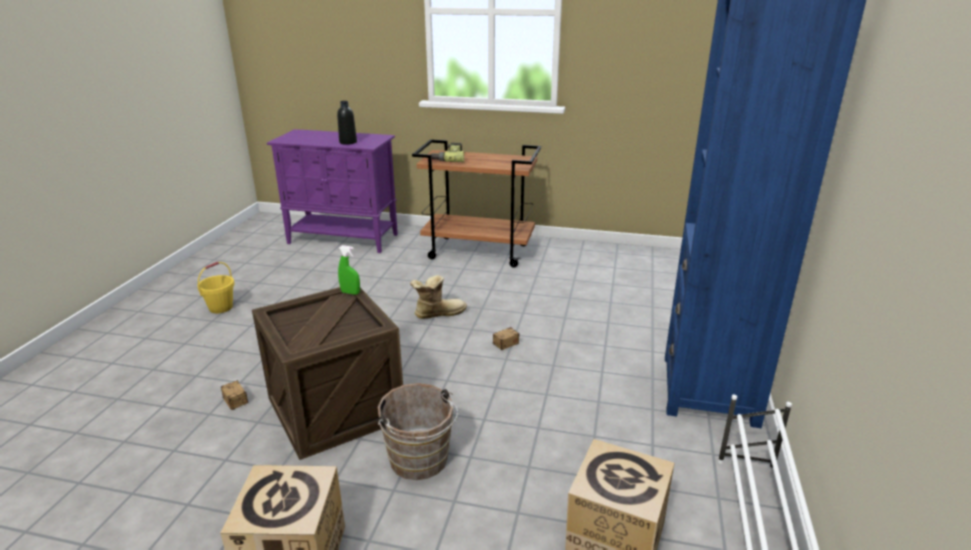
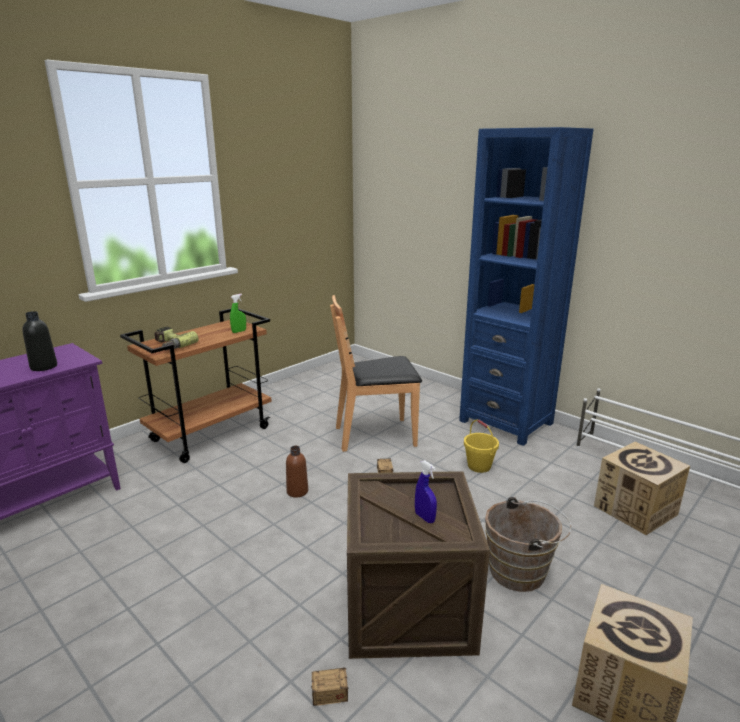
camera: 60 degrees left, 5 degrees down
(221, 308) = (63, 668): yellow bucket -> yellow bucket (479, 466)
(314, 328) = (425, 517): none -> blue spray bottle
(350, 293) = (369, 480): green spray bottle -> green spray bottle (239, 331)
(438, 313) = (297, 491): boot -> brown bottle
(568, 319) = (376, 435): none -> brown chair

